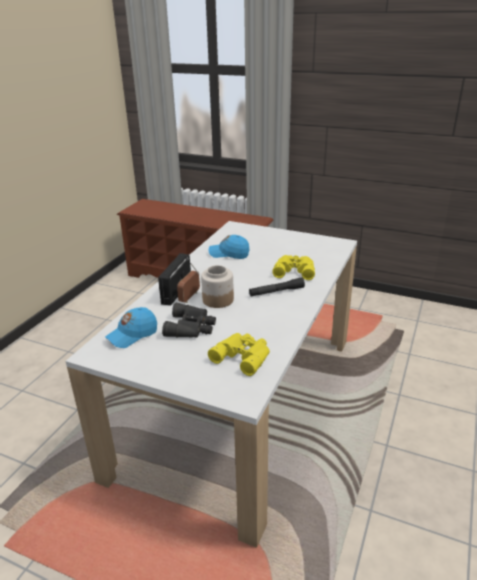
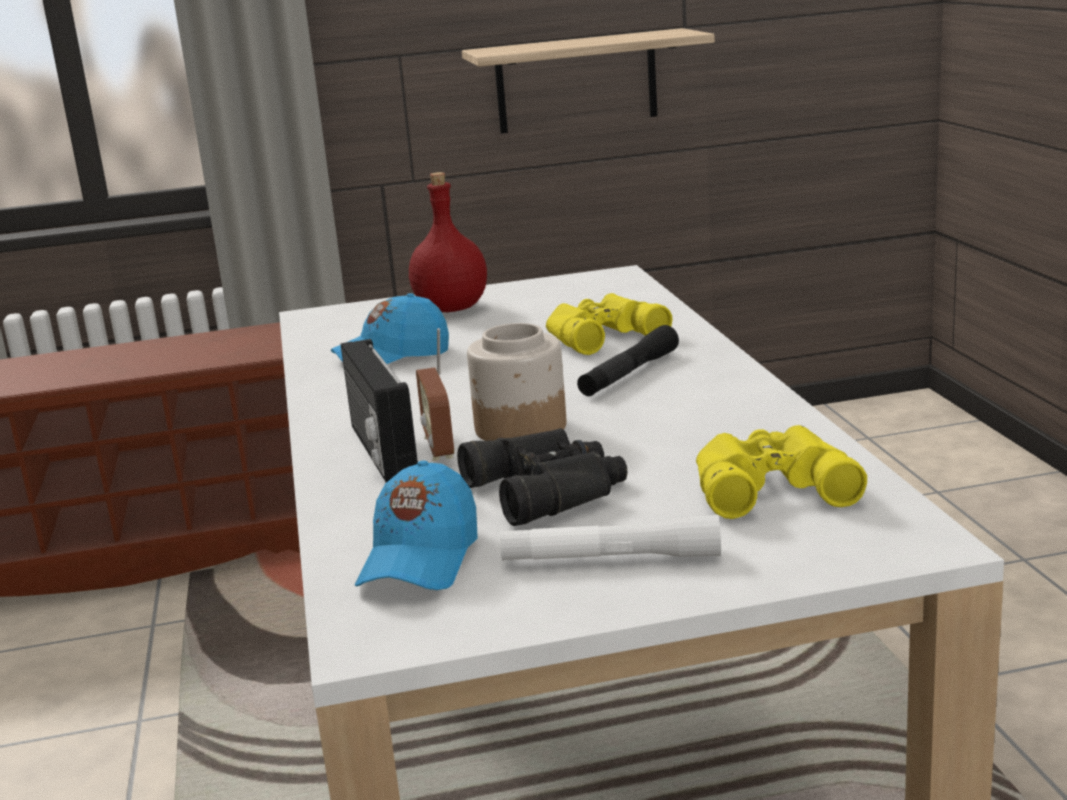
camera: 35 degrees left, 10 degrees down
(169, 359) = (611, 558): none -> white flashlight
(273, 239) = (451, 308): none -> red bottle
(396, 150) = (576, 82): none -> shelf

